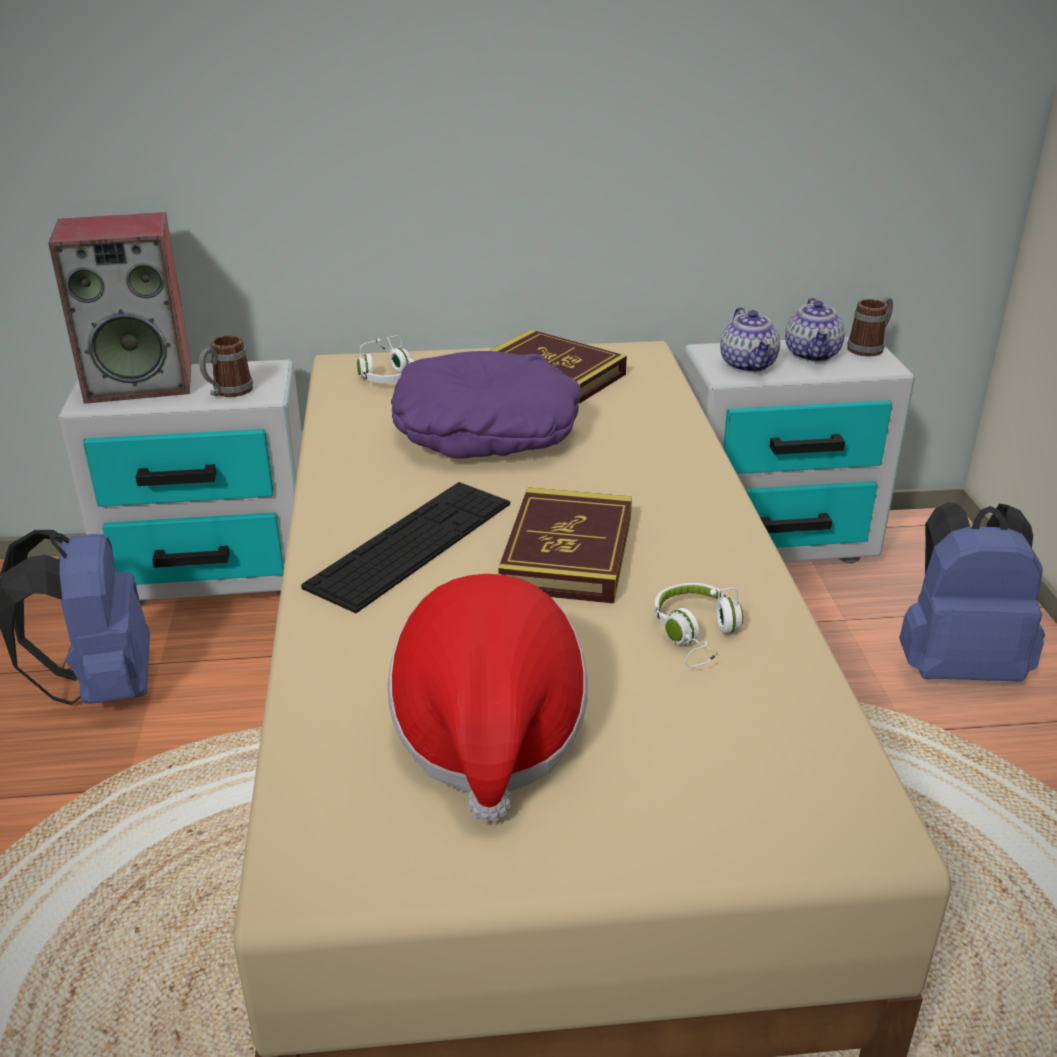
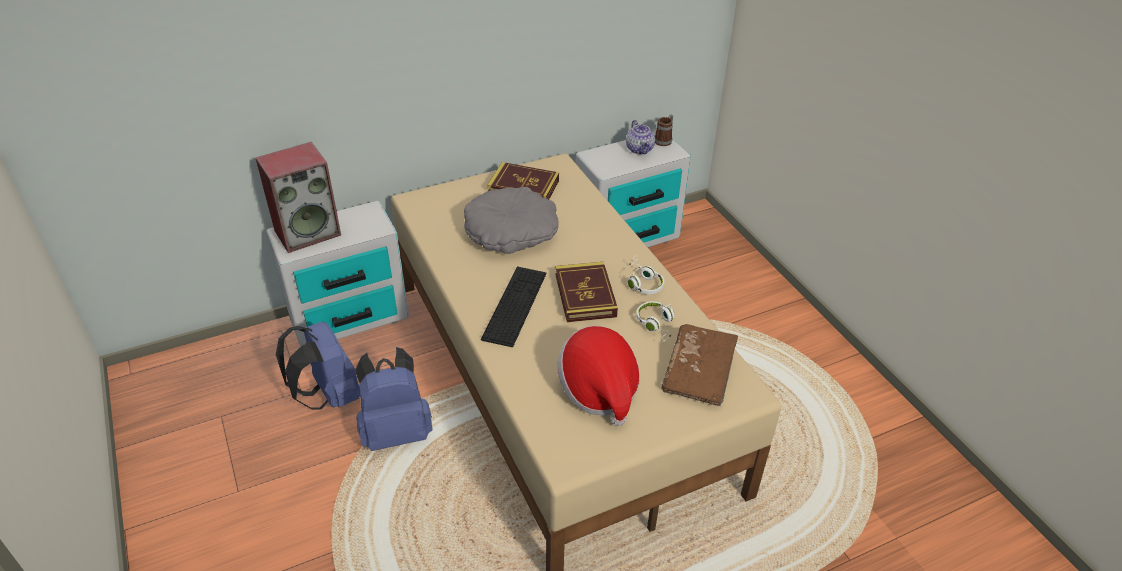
camera: 20 degrees left, 10 degrees up
(227, 392) = (361, 230): mug -> none
(388, 374) = (440, 203): white headphones -> white headphones (642, 282)
(486, 429) = (510, 230): purple pillow -> grey pillow
(749, 365) = (613, 162): teapot -> none
(751, 755) = (698, 374): none -> brown book
(956, 665) = (727, 289): blue backpack -> blue backpack (396, 432)

